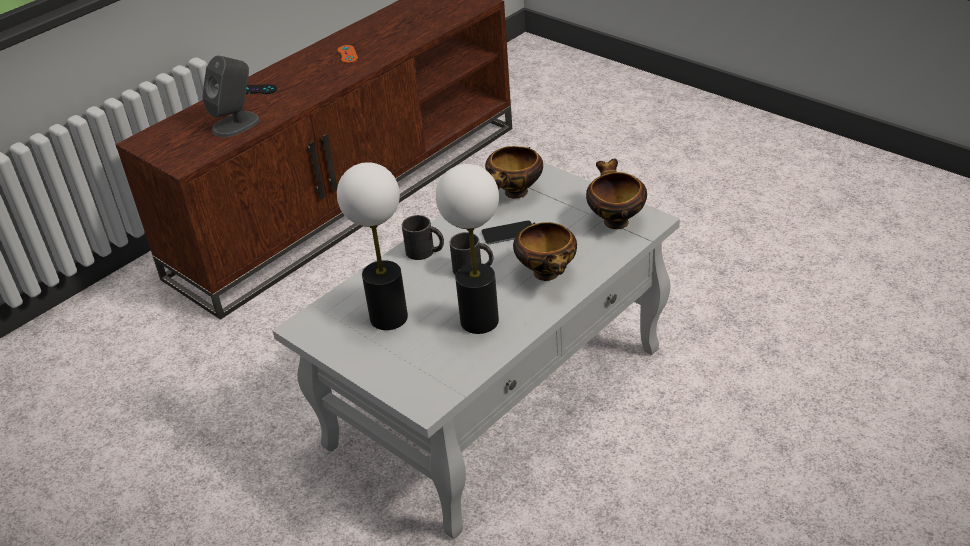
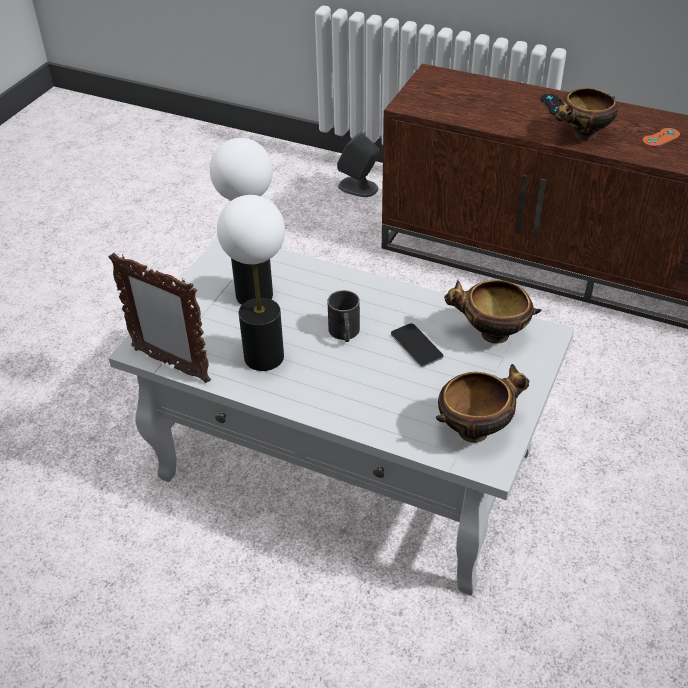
camera: 70 degrees right, 5 degrees up
(236, 124) = (486, 112): grey speaker -> grey speaker (358, 187)
(425, 252) = (362, 293): black mug -> none
(461, 383) = (170, 365): none -> picture frame
(548, 274) = (354, 392): bowl -> bowl (582, 135)

